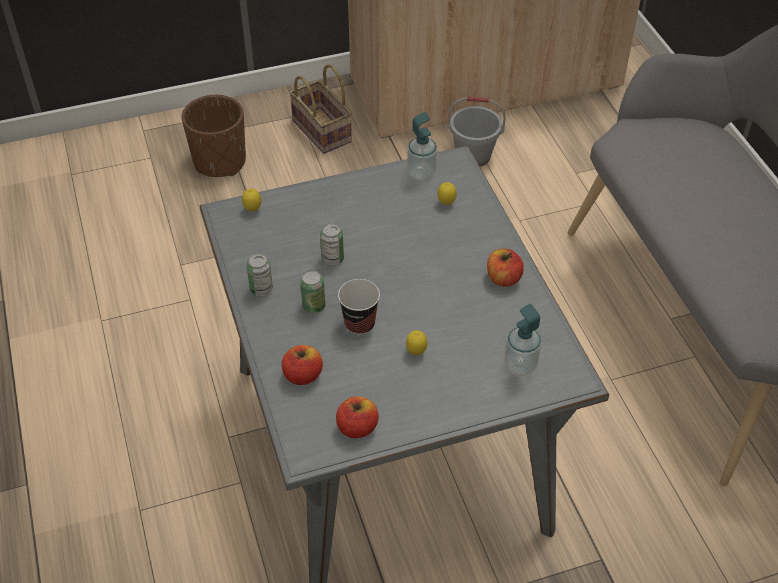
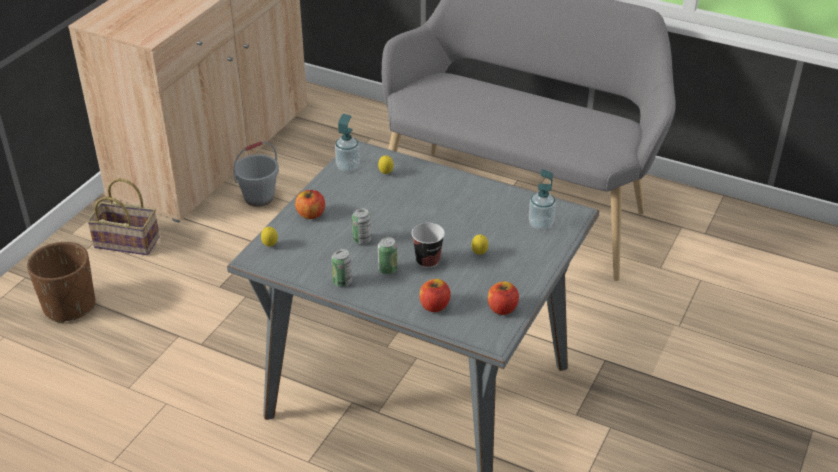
camera: 45 degrees left, 10 degrees down
(503, 278) = (472, 190): apple -> apple (311, 214)

